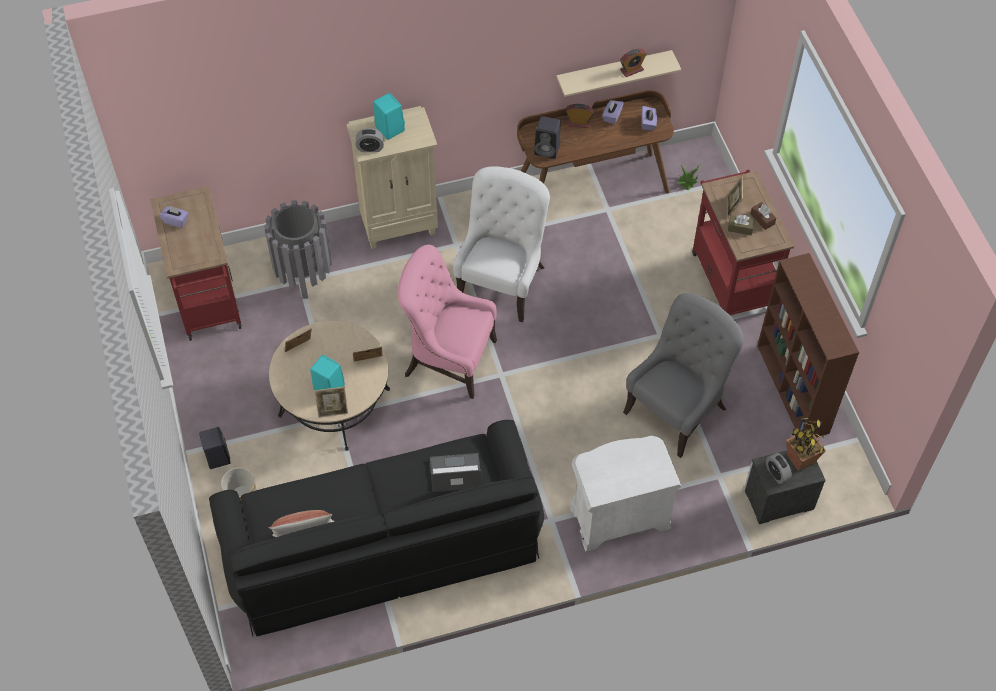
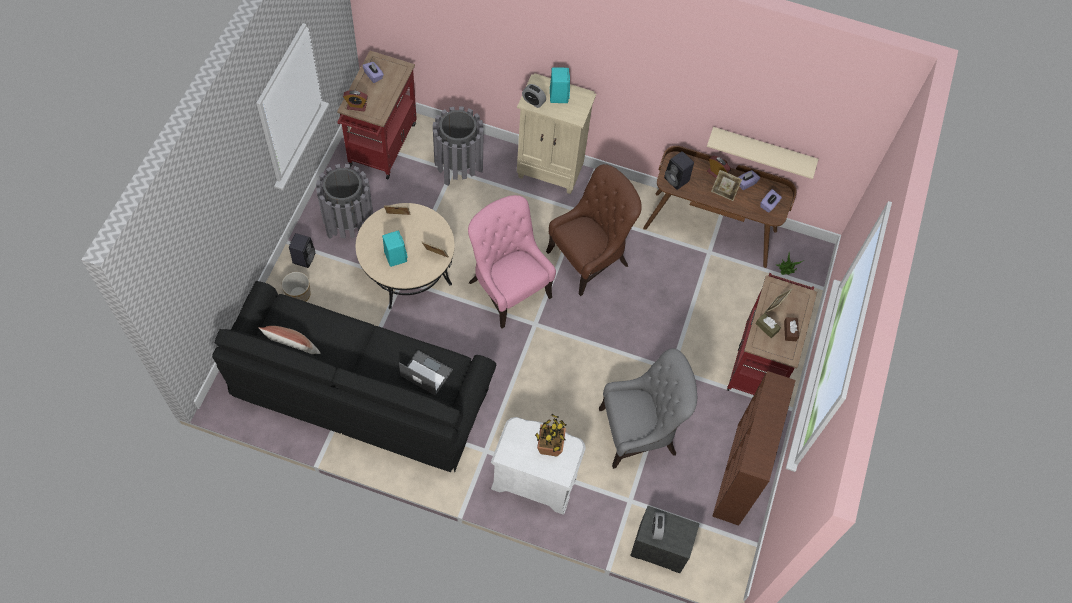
camera: 30 degrees right, 5 degrees up
(237, 395) = (349, 224): none -> grey trash can
(333, 410) = (385, 274): picture frame -> picture frame (723, 193)
(502, 283) = (589, 258): white chair -> brown chair
(631, 70) = (773, 156): alarm clock -> alarm clock (356, 106)
(801, 459) = (683, 531): potted plant -> potted plant (550, 447)

